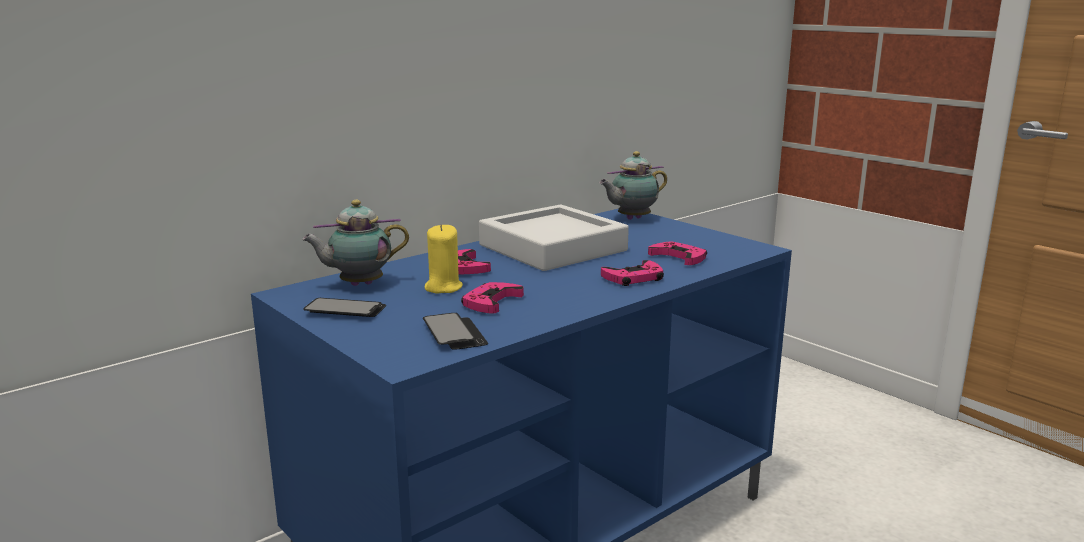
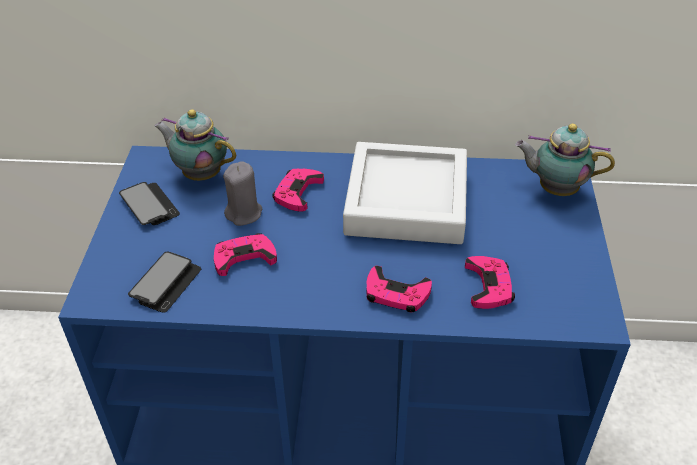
camera: 45 degrees right, 25 degrees up
(443, 287) = (244, 213): yellow candle -> grey candle

